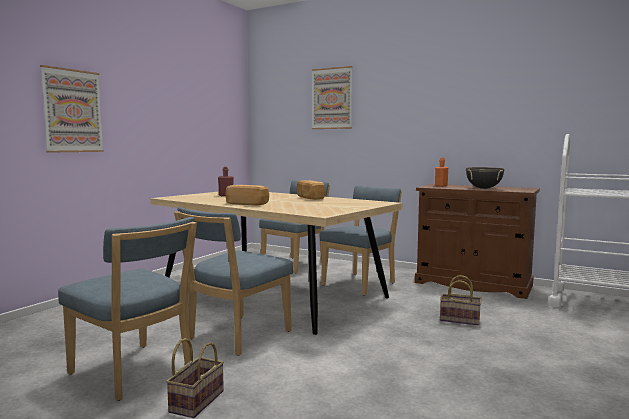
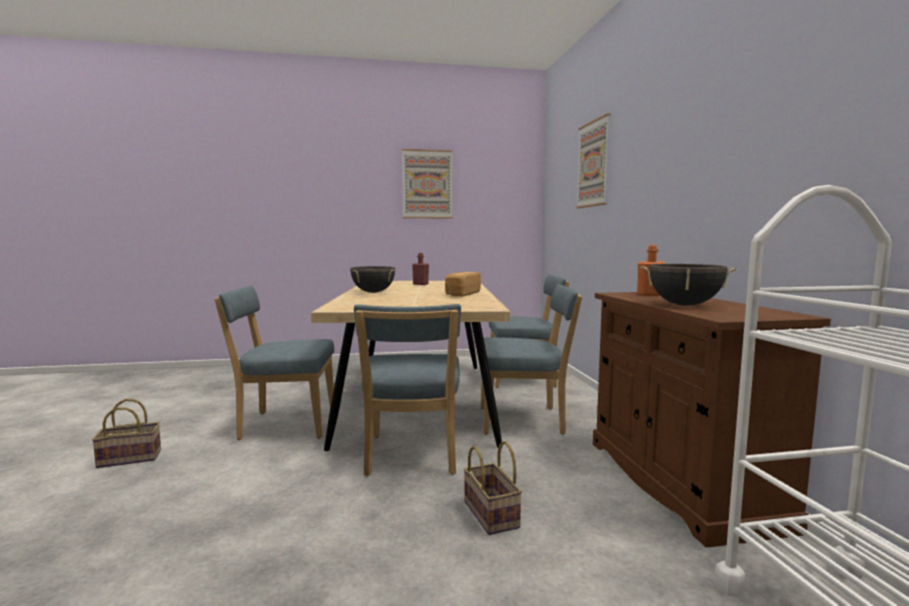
camera: 50 degrees right, 0 degrees up
(72, 111) = (308, 201): picture -> picture (427, 184)
(134, 373) = (177, 422): blue chair -> blue chair (411, 457)
(248, 204) = (373, 292): bread -> black cooking pot

